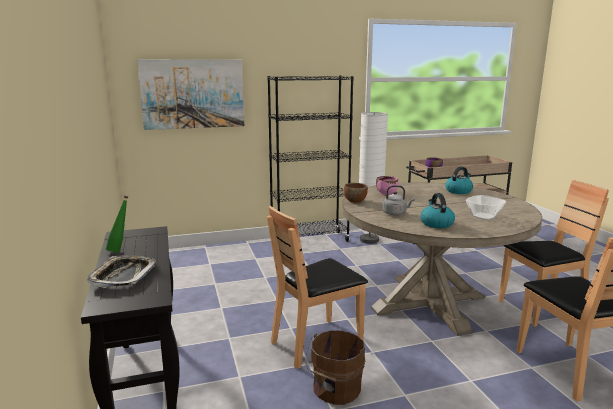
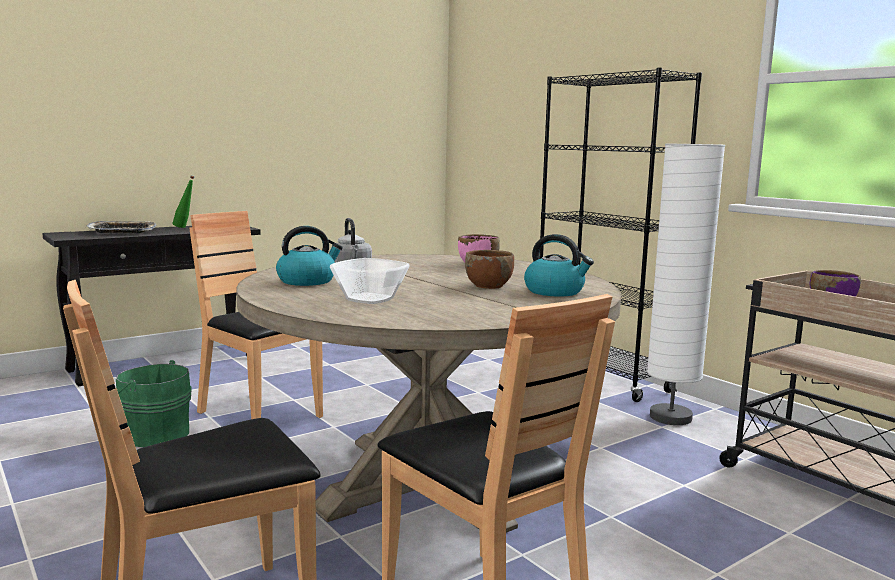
camera: 70 degrees right, 5 degrees down
(193, 94) = (510, 111): picture -> none
(335, 389) = (154, 434): brown bucket -> green bucket
(355, 201) = (409, 256): brown bowl -> brown bowl (488, 285)

